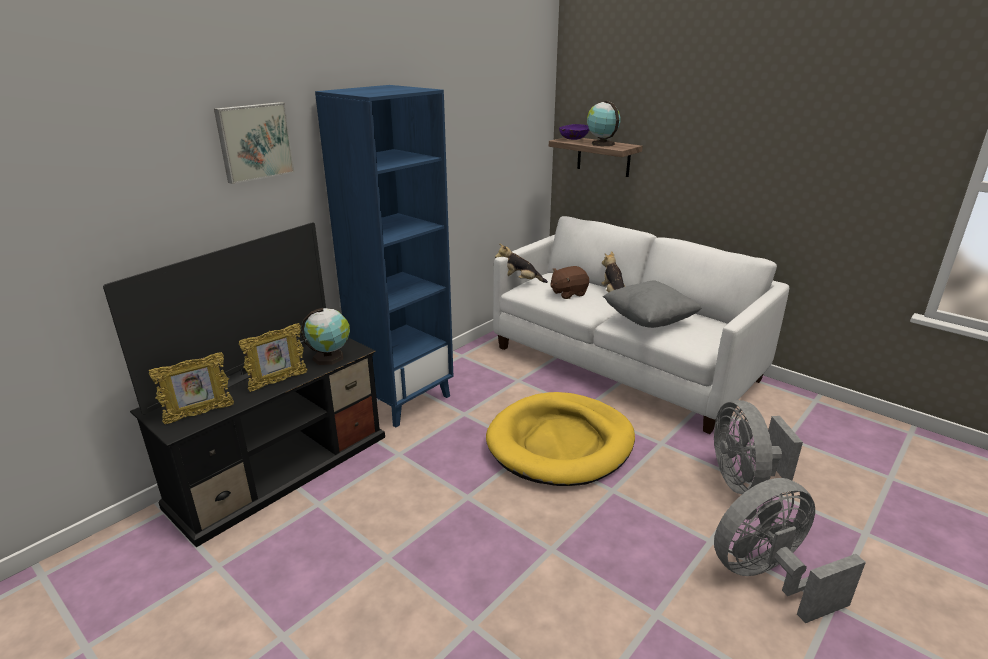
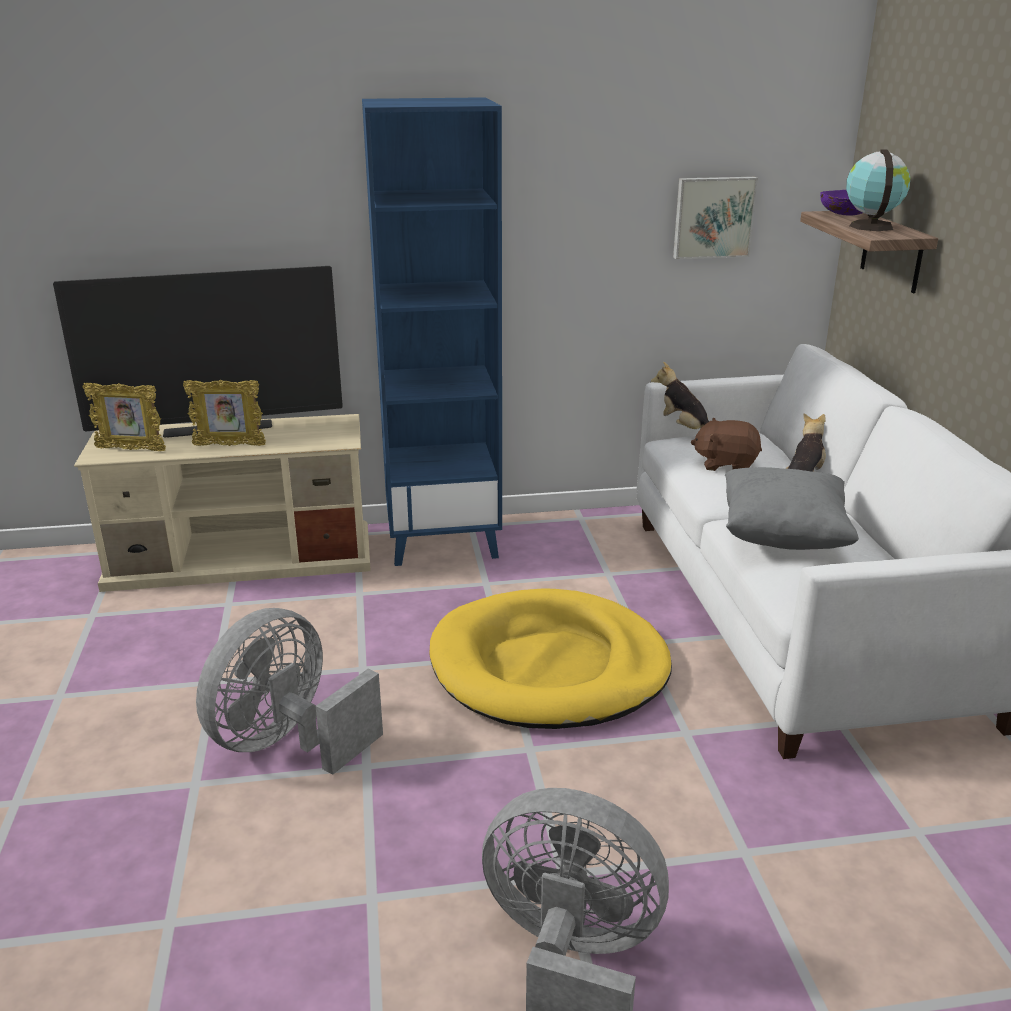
camera: 40 degrees right, 0 degrees up
(254, 141) = (272, 155): picture -> picture (713, 217)
(282, 469) = (243, 558): black tv stand -> beige tv stand
(330, 357) = (309, 439): globe -> none
(743, 480) = (735, 839): grey fan -> grey fan (288, 742)

